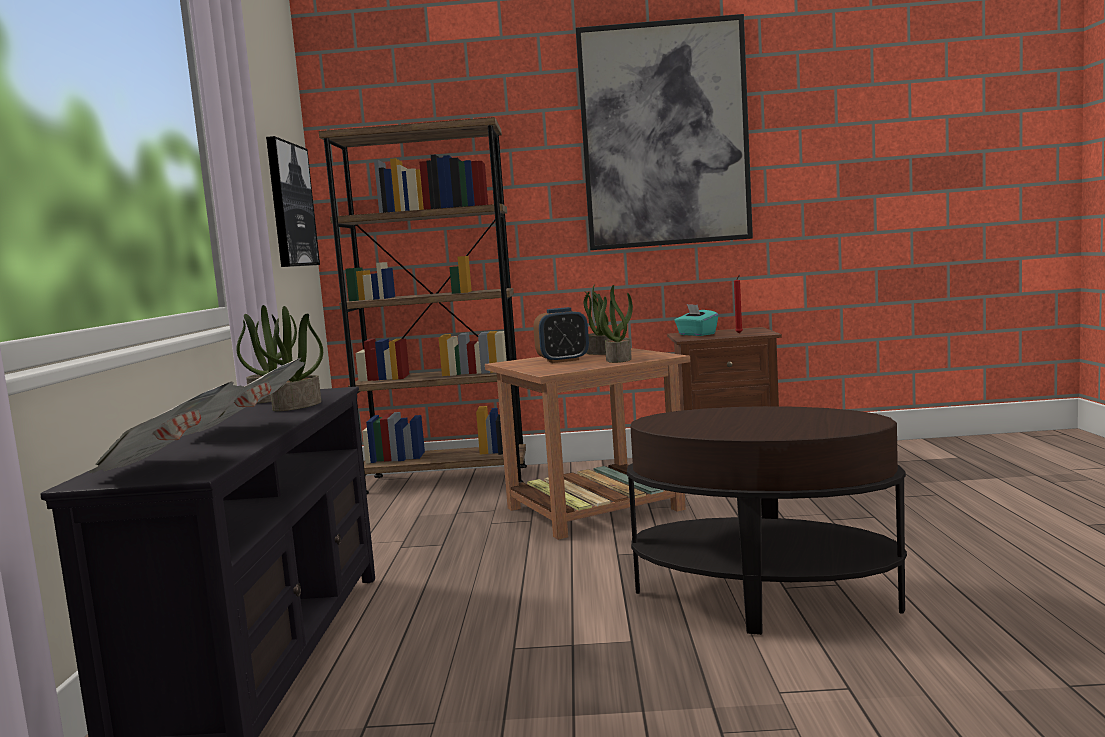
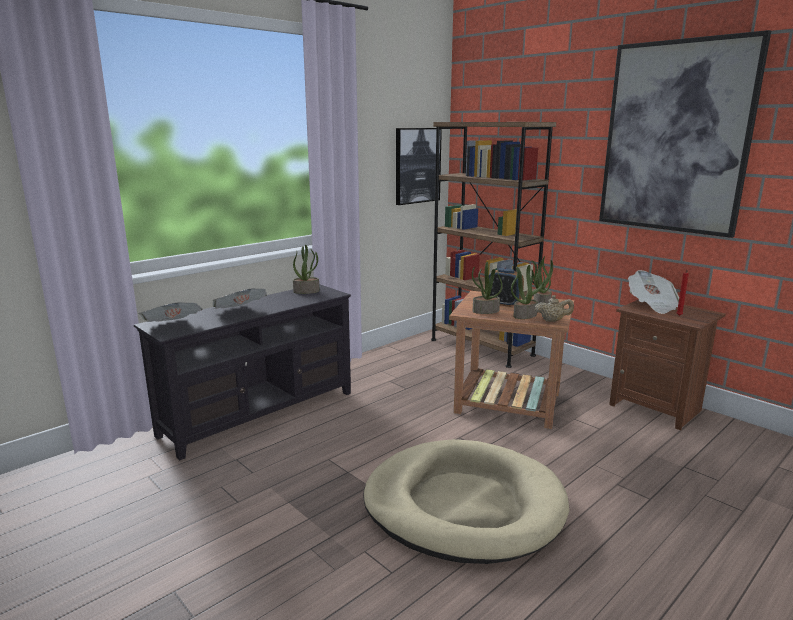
camera: 45 degrees right, 10 degrees up
(297, 406) = (294, 302): potted plant -> potted plant (485, 311)
(658, 356) = (552, 321): none -> beige teapot
(696, 334) = (652, 305): turquoise tissue box -> newspaper
(764, 599) = (463, 505): brown side table -> beige dog bed

